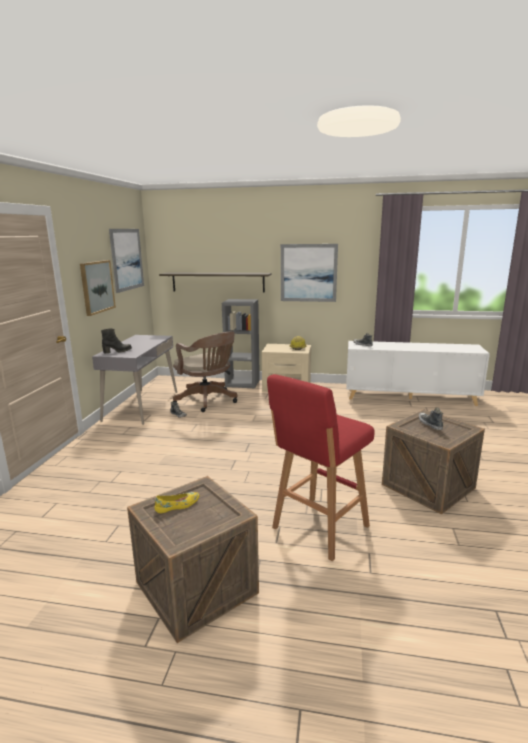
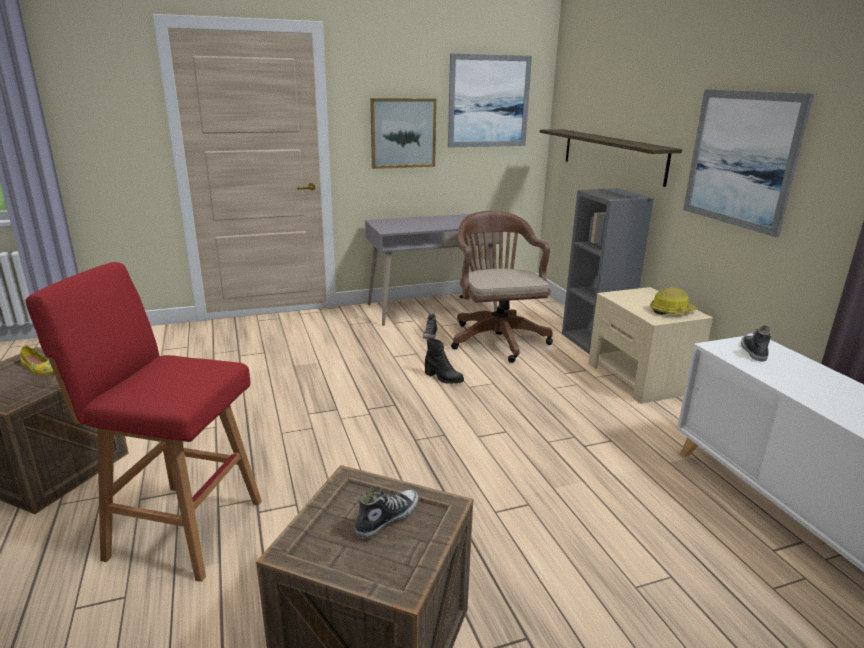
camera: 60 degrees right, 5 degrees up
(117, 351) = (395, 223): black boot -> black boot (443, 378)
(208, 401) = (496, 338): brown office chair -> brown office chair turned 150 degrees clockwise

